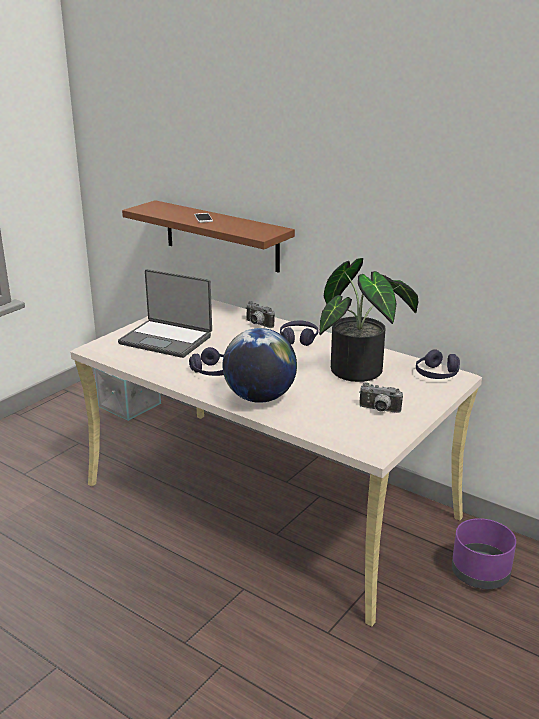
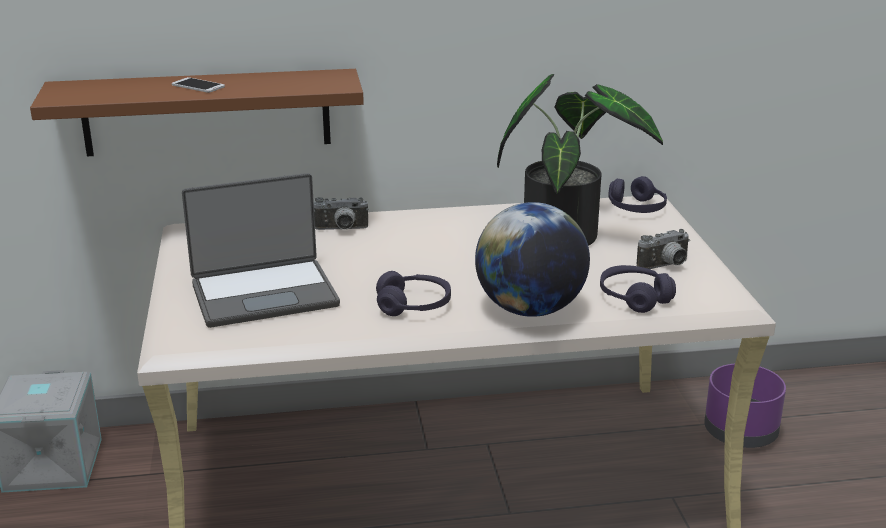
camera: 45 degrees left, 0 degrees up
(298, 339) = (426, 227): purple headphones -> purple headphones (634, 298)

